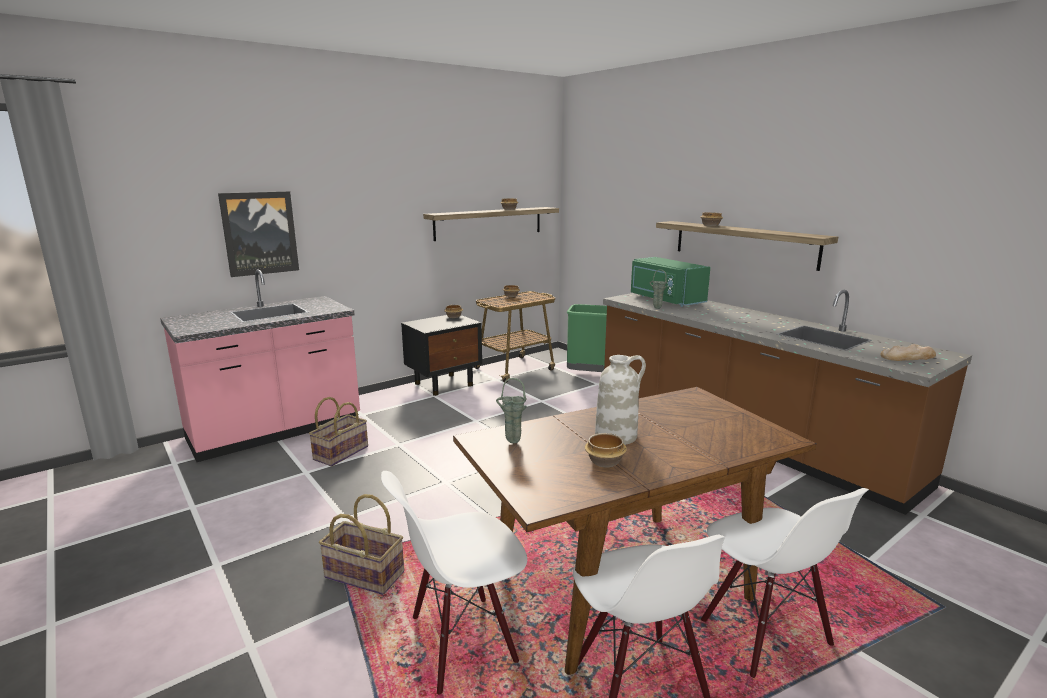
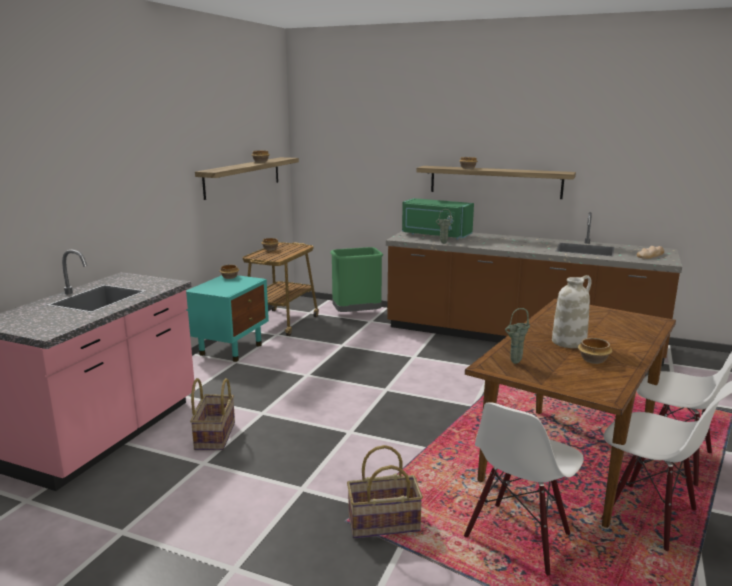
camera: 30 degrees left, 0 degrees up
(260, 233) = (57, 207): picture -> none
(444, 384) = (231, 349): black nightstand -> turquoise nightstand

